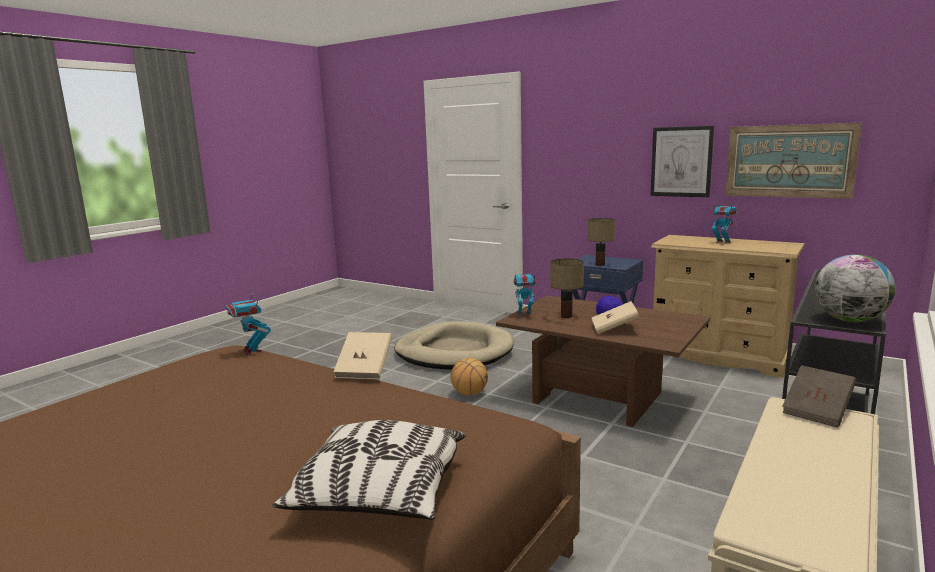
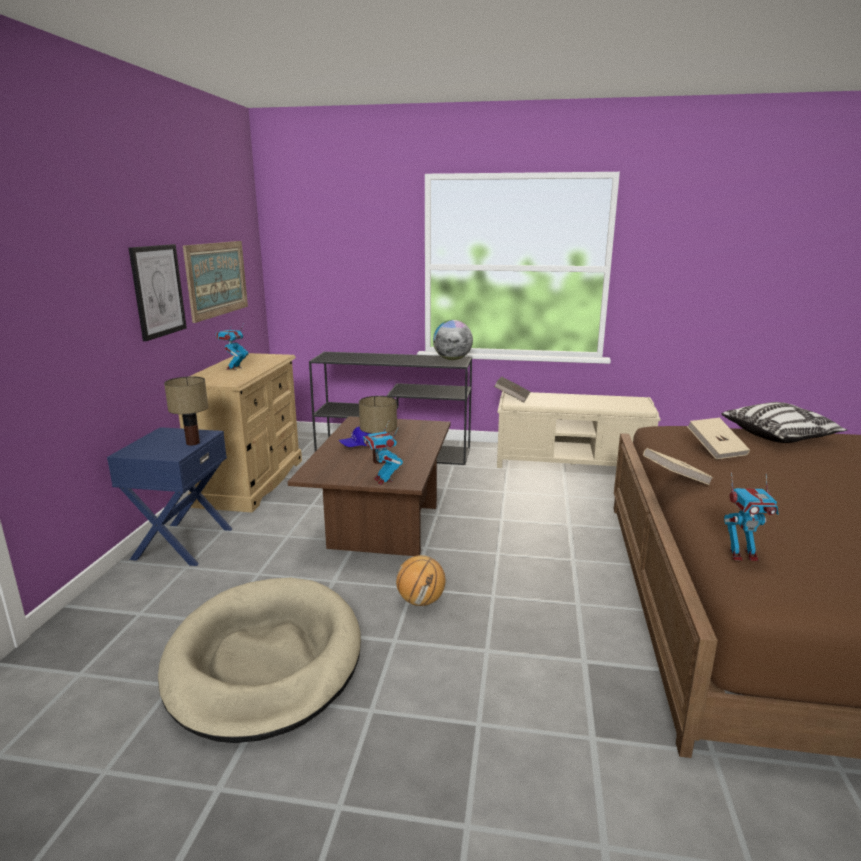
camera: 115 degrees left, 5 degrees up
(251, 351) = (742, 555): toy robot -> toy robot turned 60 degrees clockwise
(614, 329) = (408, 441): beige book -> beige book (716, 450)

